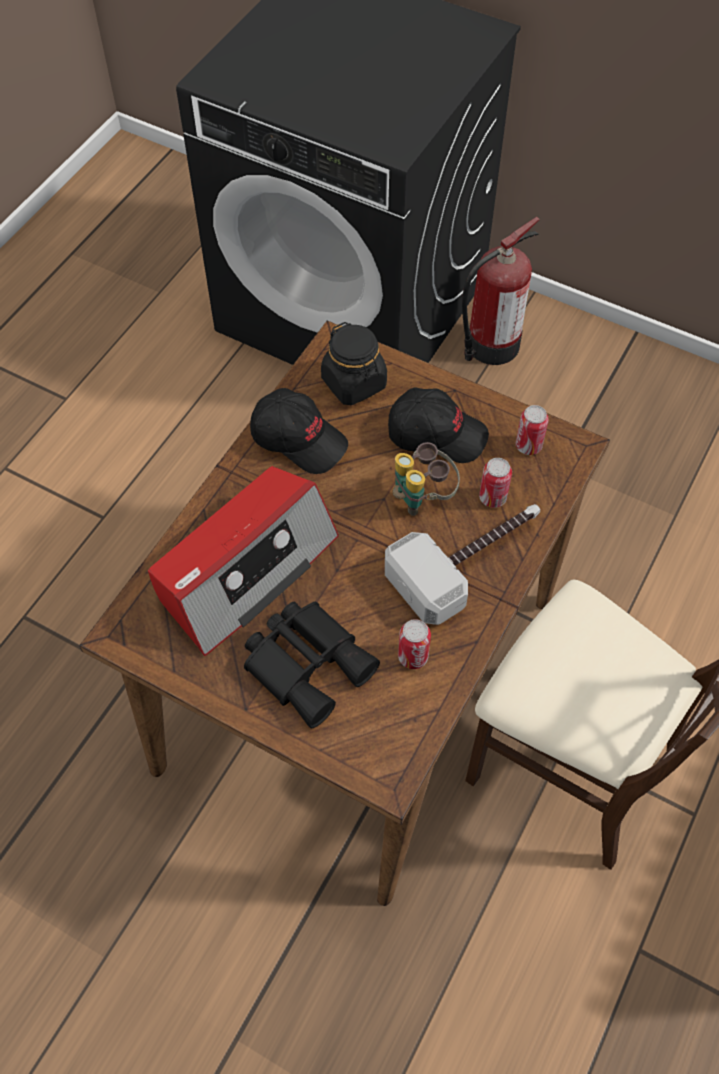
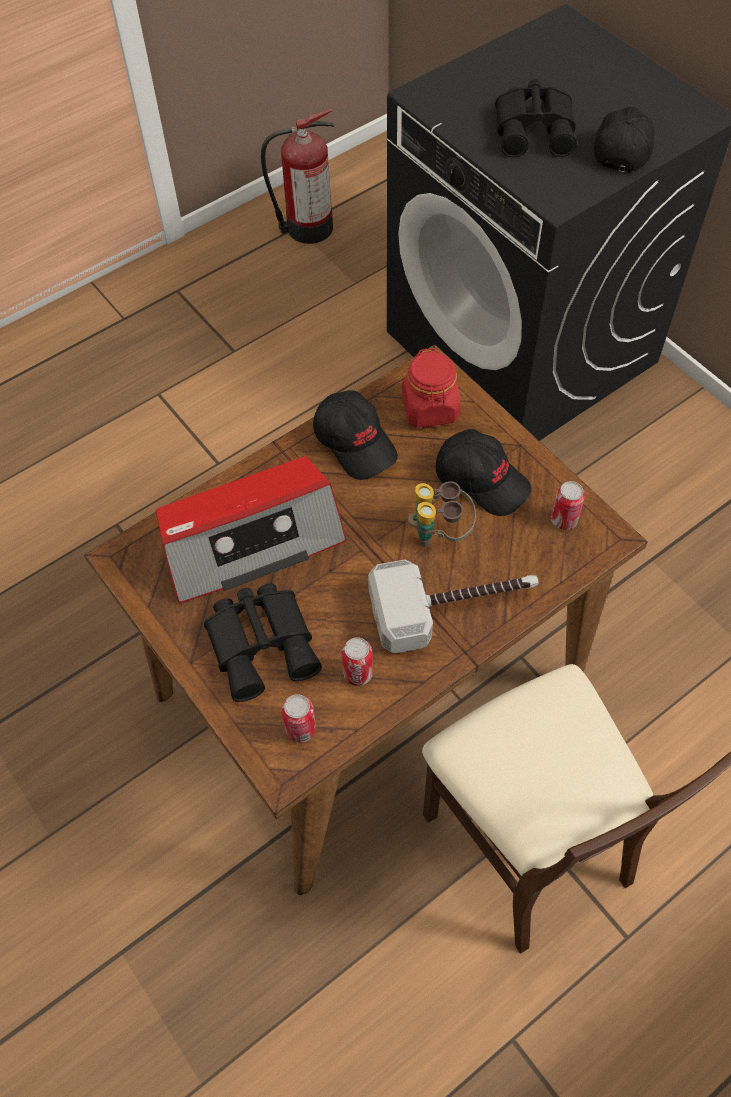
camera: 25 degrees right, 0 degrees up
(340, 84) = (536, 129): none -> black binoculars
(354, 383) = (430, 409): black jar -> red jar
(428, 80) = (622, 147): none -> black cap
(490, 346) = (634, 425): fire extinguisher -> fire extinguisher (306, 228)
(492, 497) = (505, 556): can -> can (300, 729)

